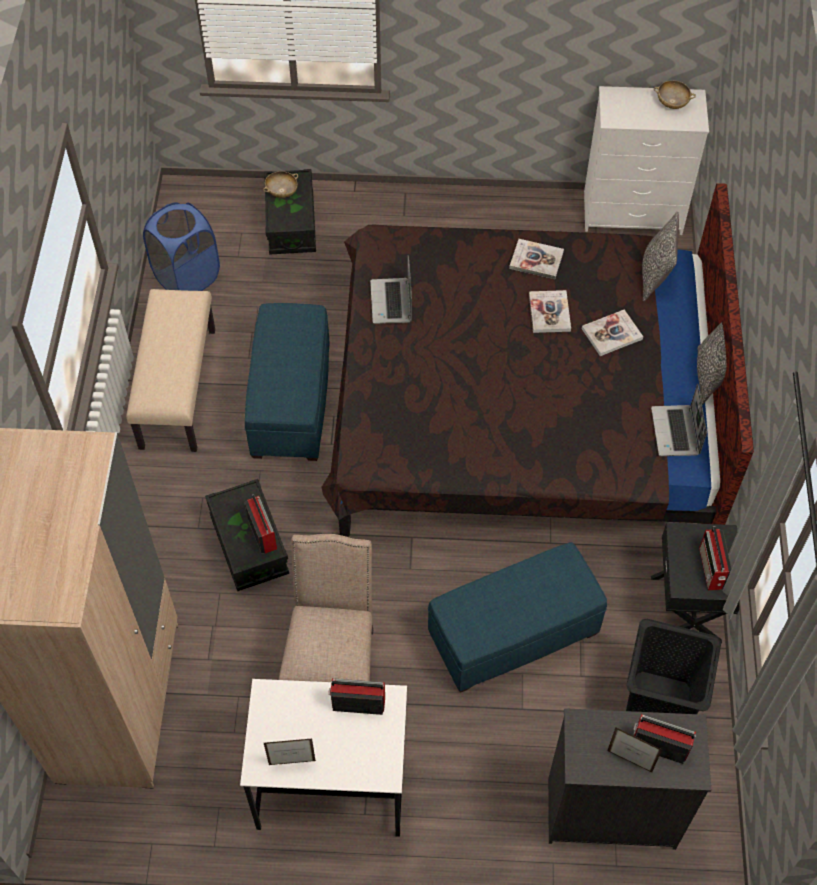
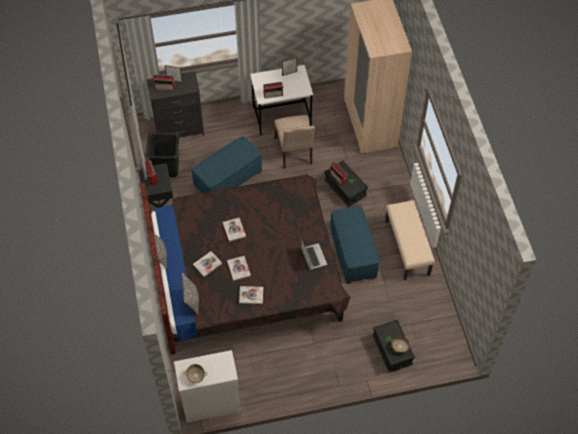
camera: 165 degrees right, 0 degrees up
(187, 277) = (430, 305): blue laundry basket -> none
(541, 390) = (234, 230): none -> book
(676, 432) = (172, 225): laptop -> none

